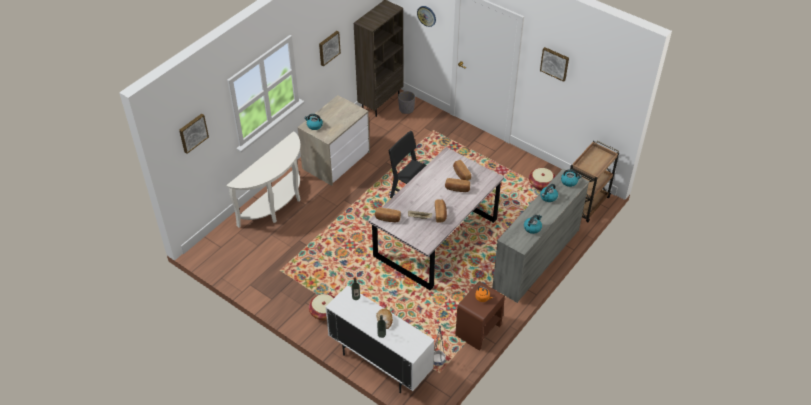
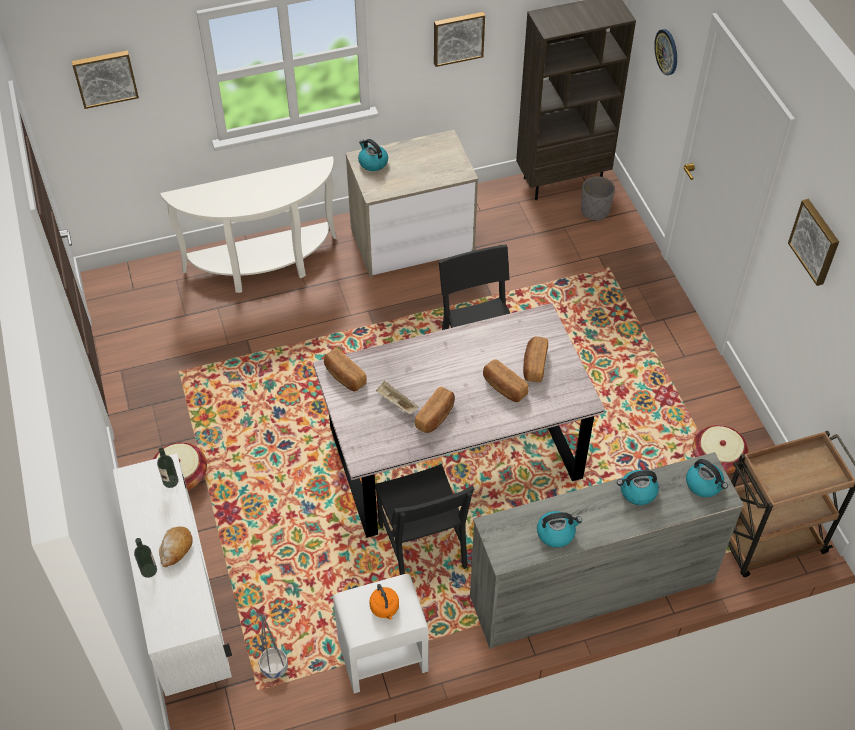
camera: 35 degrees right, 5 degrees up
(455, 281) = (422, 546): none -> black chair
(478, 330) = (382, 656): brown nightstand -> white nightstand

